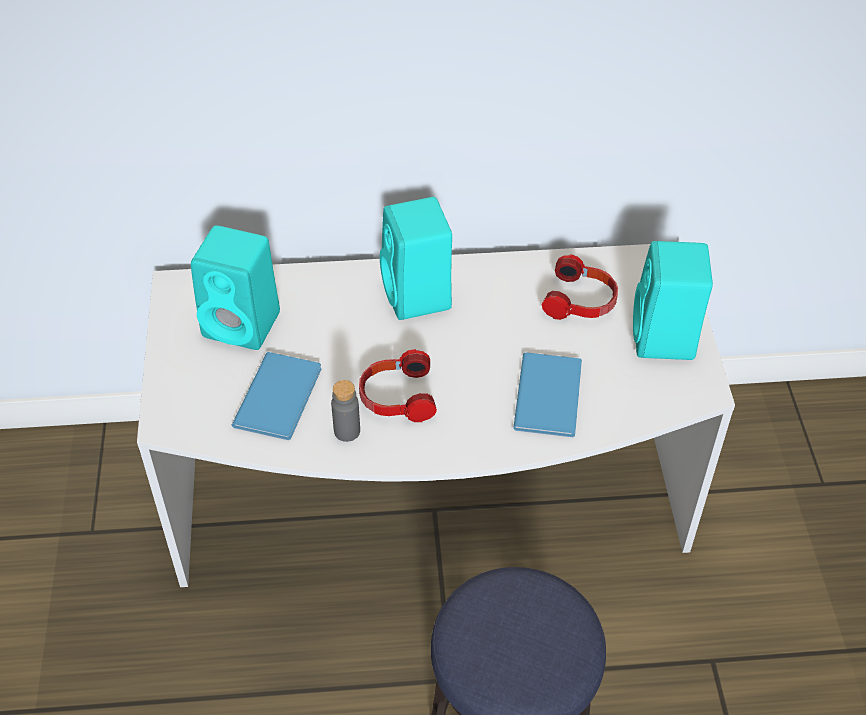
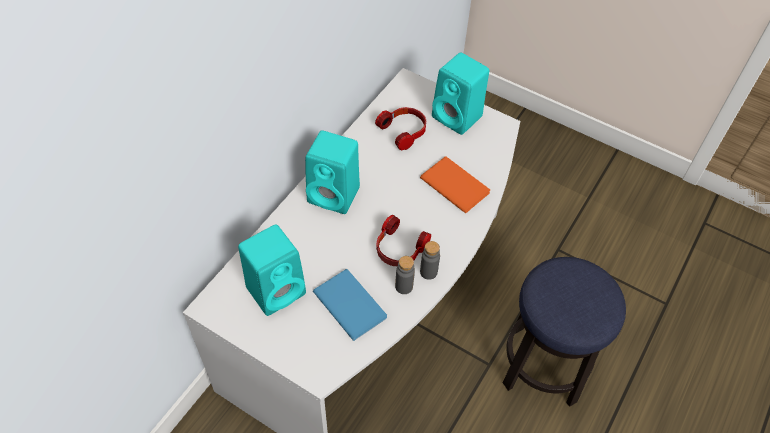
camera: 55 degrees left, 5 degrees up
(389, 443) = (428, 272): none -> grey bottle
(551, 394) = (454, 183): blue book -> orange book

